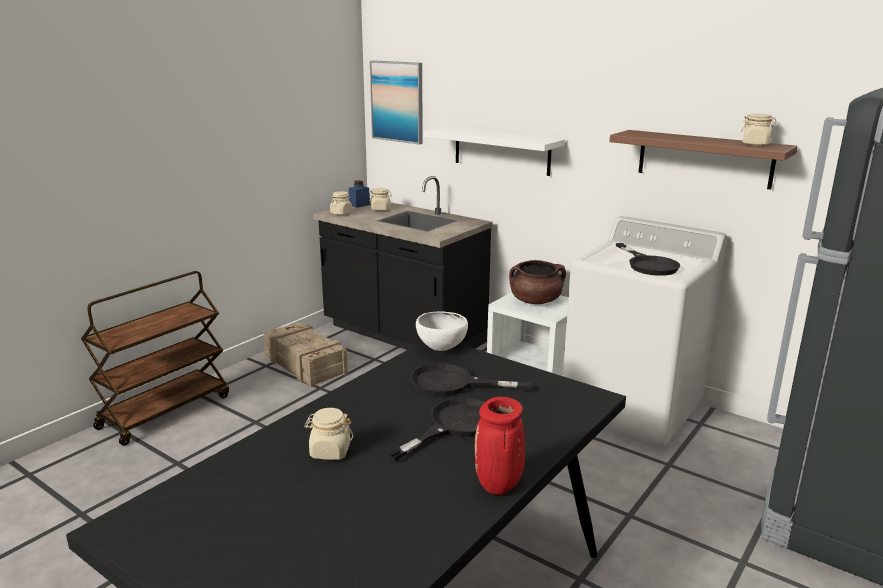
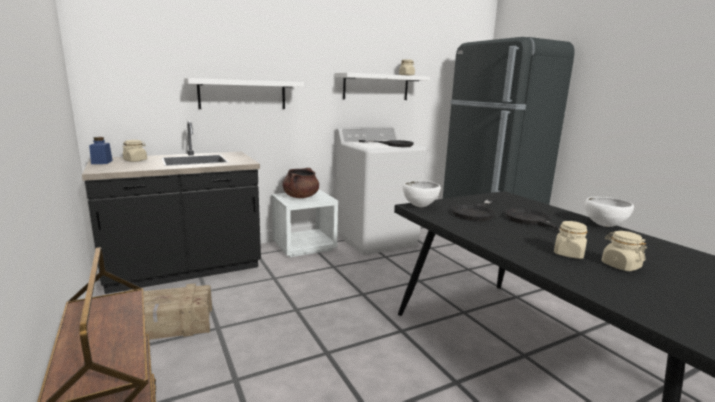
camera: 65 degrees left, 5 degrees down
(341, 213) = (111, 168): beige jar -> beige jar (620, 266)
(397, 101) = (119, 56): picture -> none
(499, 486) = (604, 225): red vase -> white bowl
(704, 159) = (376, 87): brown shelf -> white shelf

